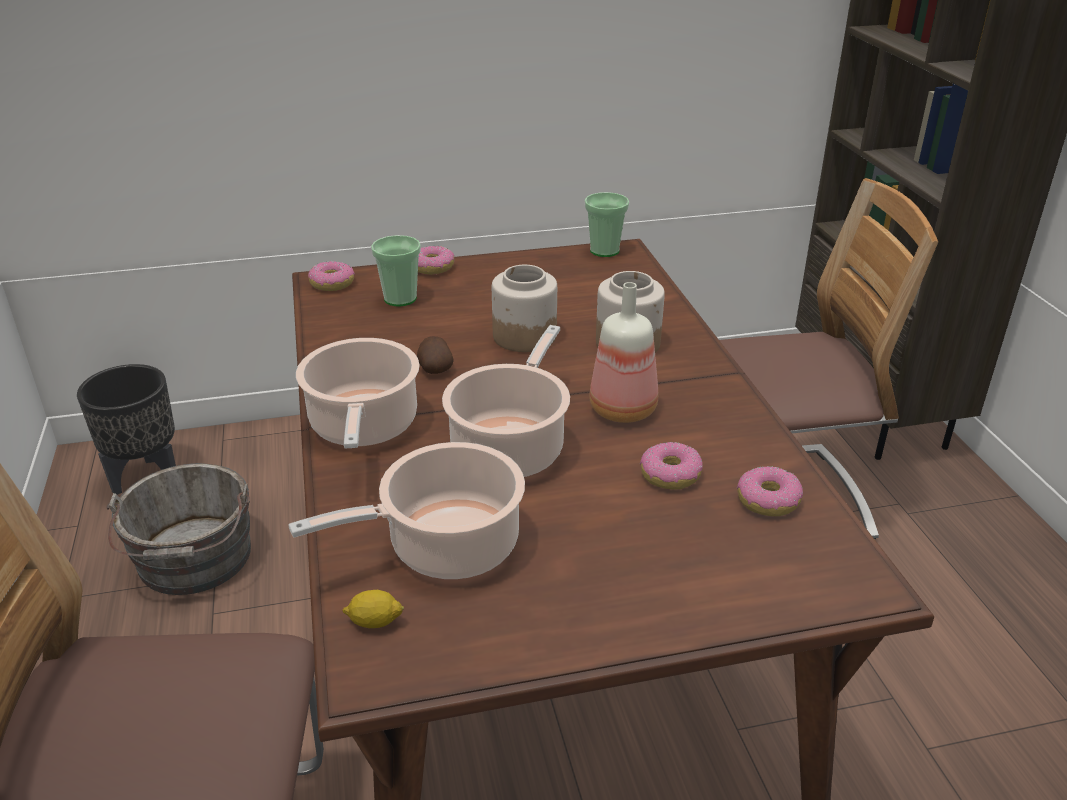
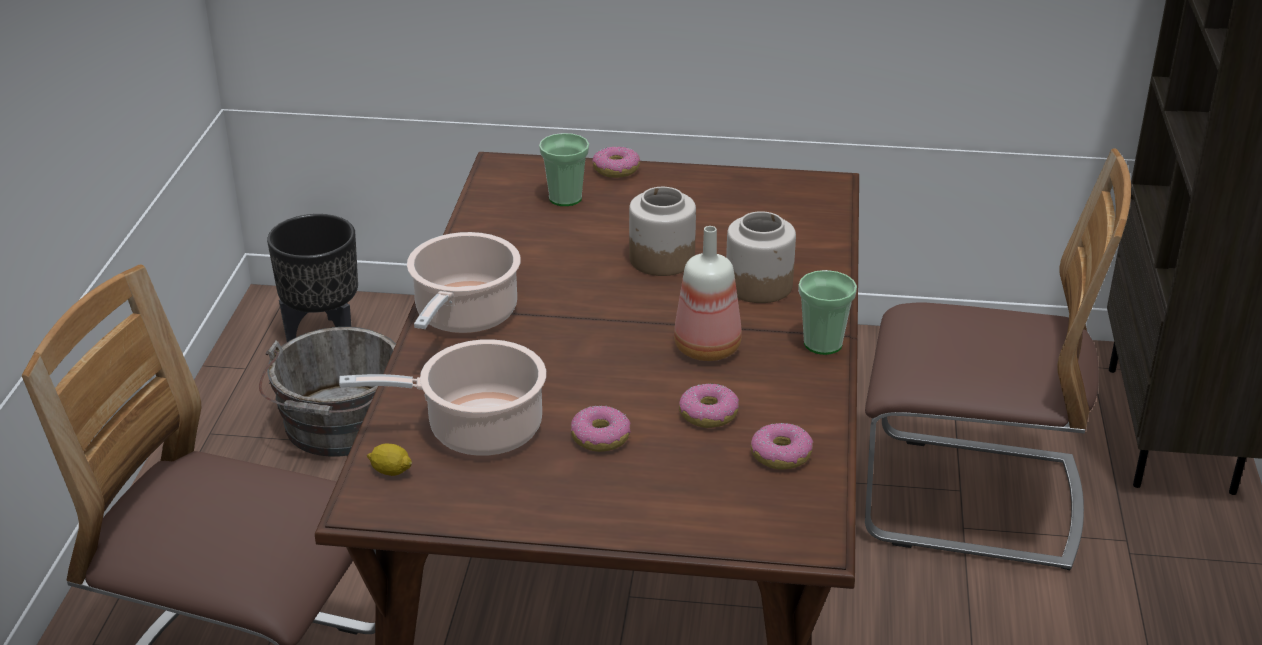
camera: 20 degrees right, 0 degrees up
(332, 284) = (509, 170): donut -> donut (601, 437)
(434, 368) = (557, 275): potato -> none
(510, 447) = (582, 360): cooking pot -> none
(604, 250) = (807, 181): cup -> cup (823, 344)

